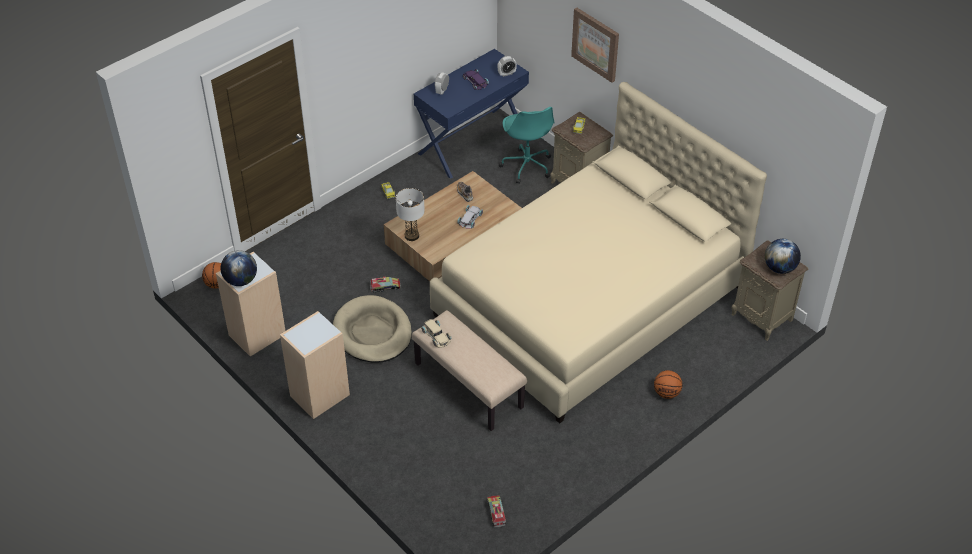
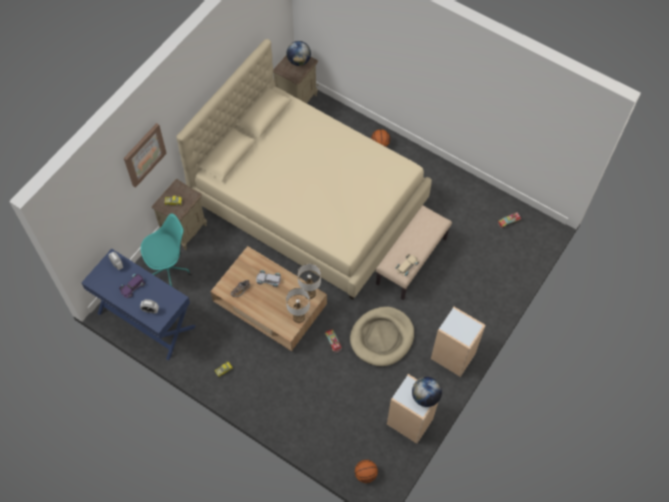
camera: 105 degrees left, 15 degrees up
(439, 250) = (309, 293): none -> table lamp

